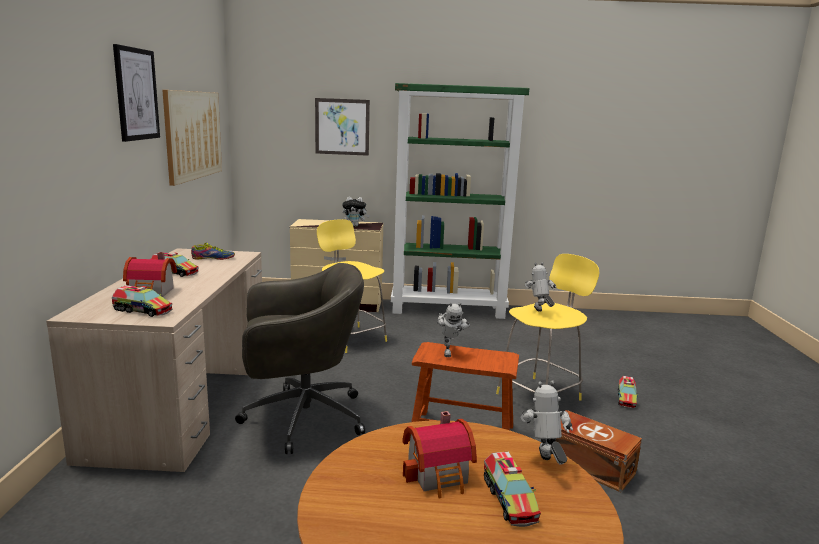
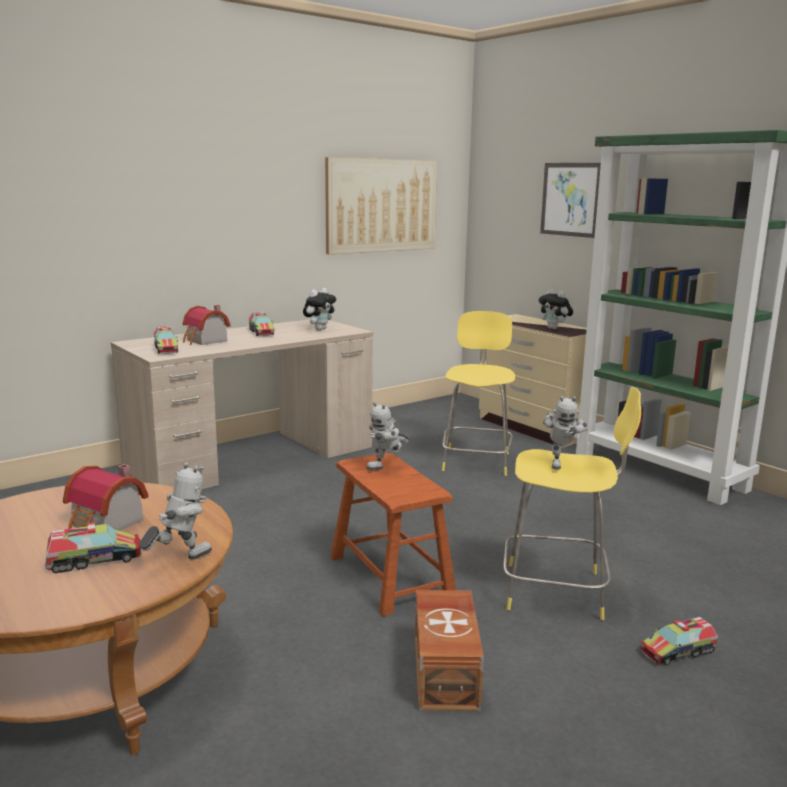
camera: 50 degrees right, 0 degrees up
(136, 94) = (277, 161): picture -> none
(213, 258) = (319, 329): shoe -> plush toy
(300, 418) = (294, 502): grey office chair -> none
(509, 499) = (94, 560): toy truck -> toy truck turned 150 degrees counterclockwise
(539, 312) = (559, 463): toy robot -> toy robot turned 150 degrees clockwise

